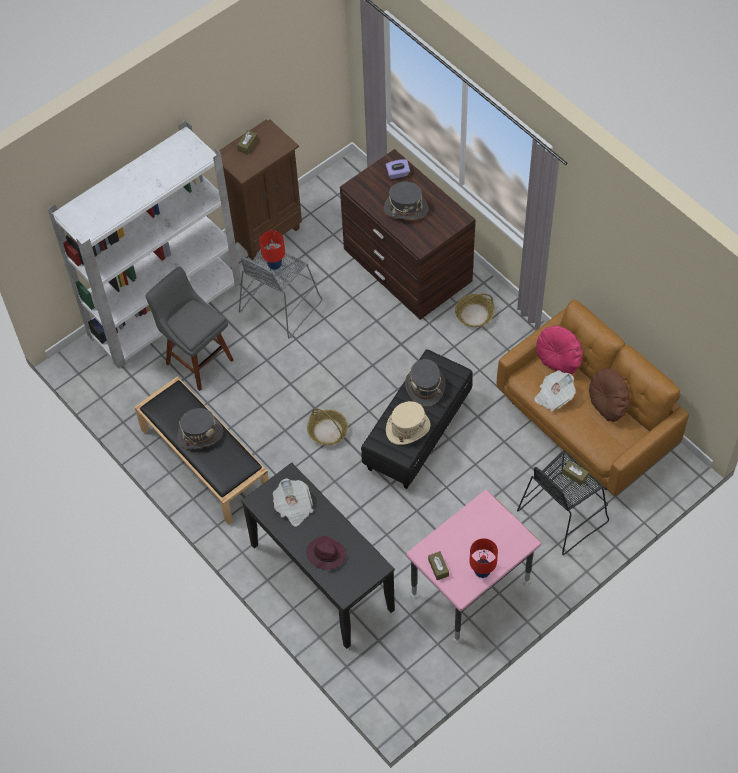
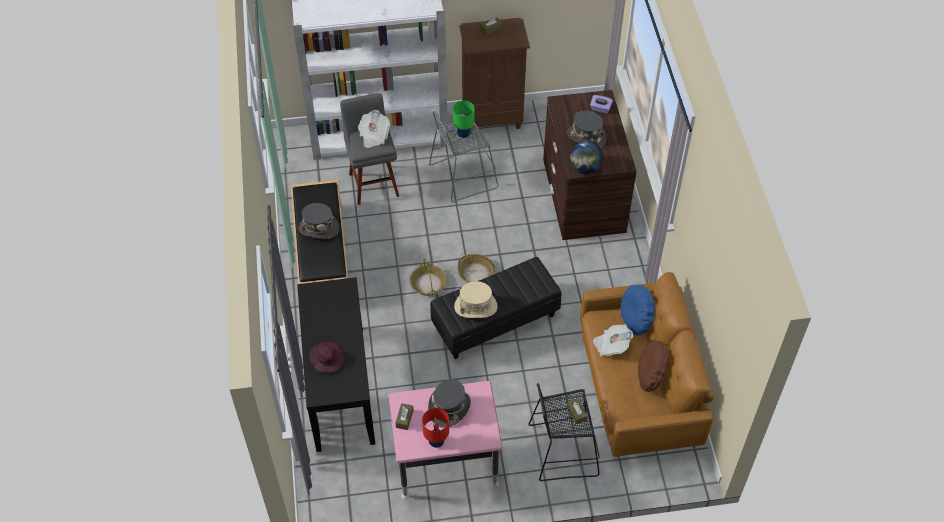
camera: 30 degrees right, 5 degrees down
(275, 265) = (464, 134): red table lamp -> green table lamp
(293, 507) = (331, 311): newspaper -> newspaper (374, 136)
(425, 387) = (513, 283): grey hat -> grey hat (449, 408)
(427, 241) = (585, 168): none -> globe
(474, 314) = (609, 258): basket -> basket (476, 273)
(558, 362) = (635, 321): pink pillow -> blue pillow

